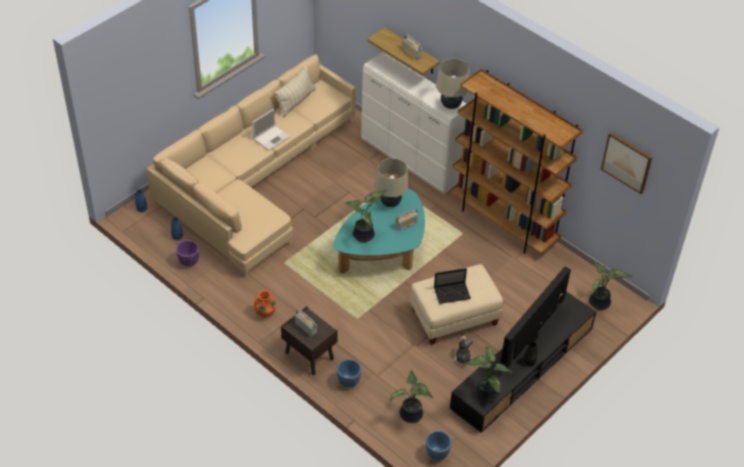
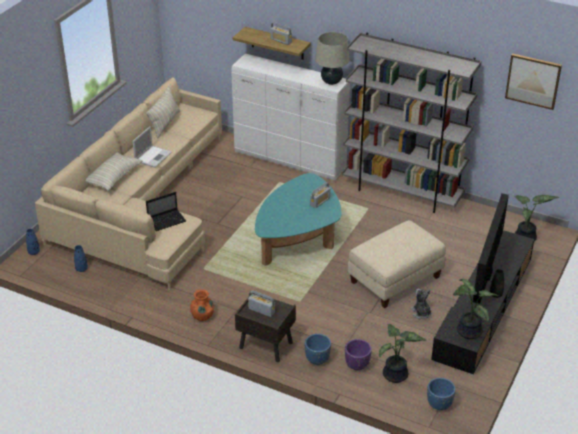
camera: 15 degrees left, 10 degrees down
(189, 262) = (103, 288): purple planter -> purple planter (357, 365)
(227, 153) = (113, 178): none -> pillow
(365, 235) = (284, 219): potted plant -> none
(390, 202) = (296, 187): beige table lamp -> none
(452, 293) = (395, 248): laptop -> laptop (167, 220)
(503, 223) = (402, 193): brown bookcase -> grey bookcase

